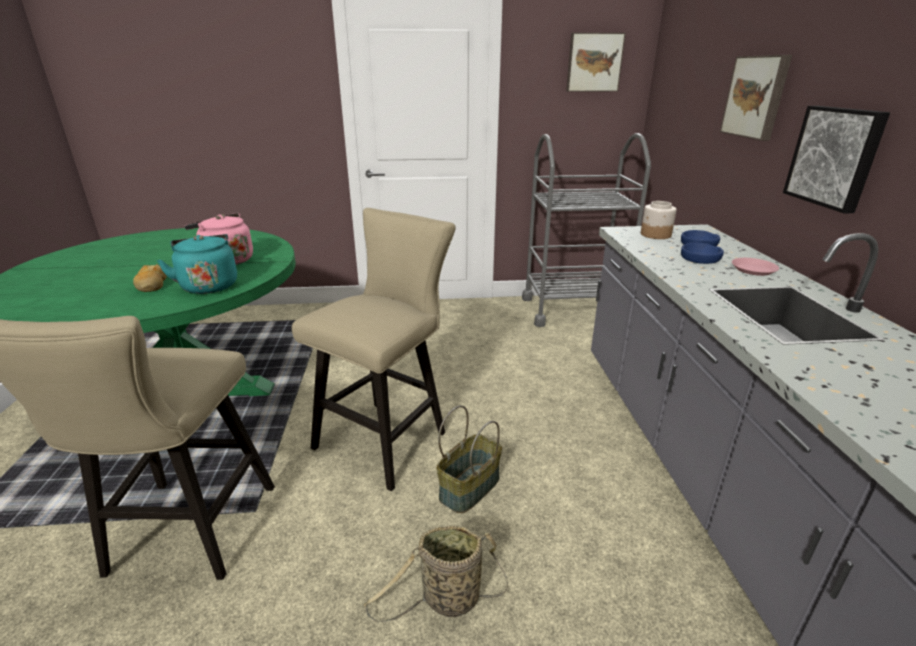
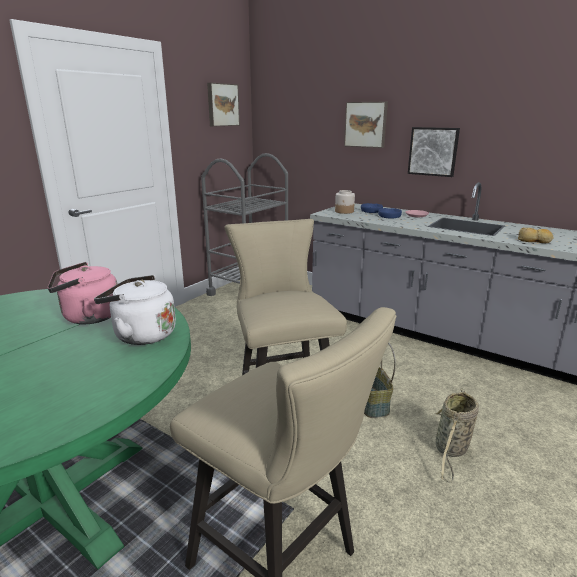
camera: 50 degrees left, 5 degrees down
(152, 285) = (78, 360): bread -> bread (534, 241)
(209, 285) = (141, 335): turquoise kettle -> white kettle

